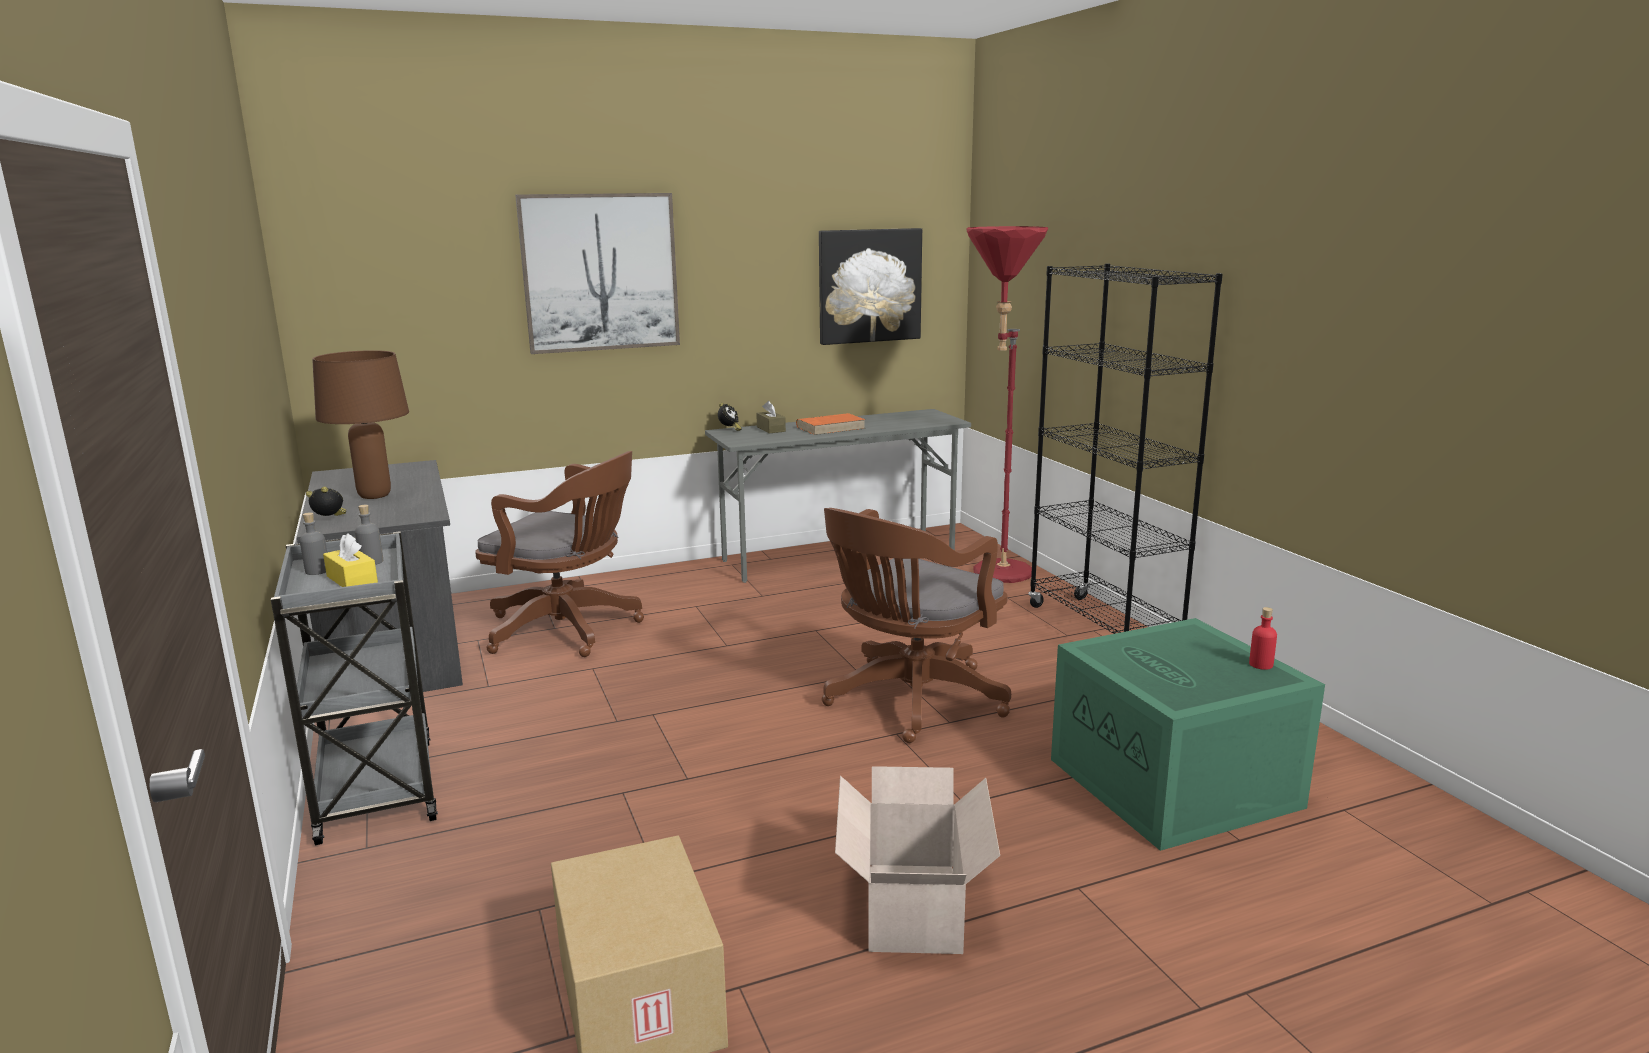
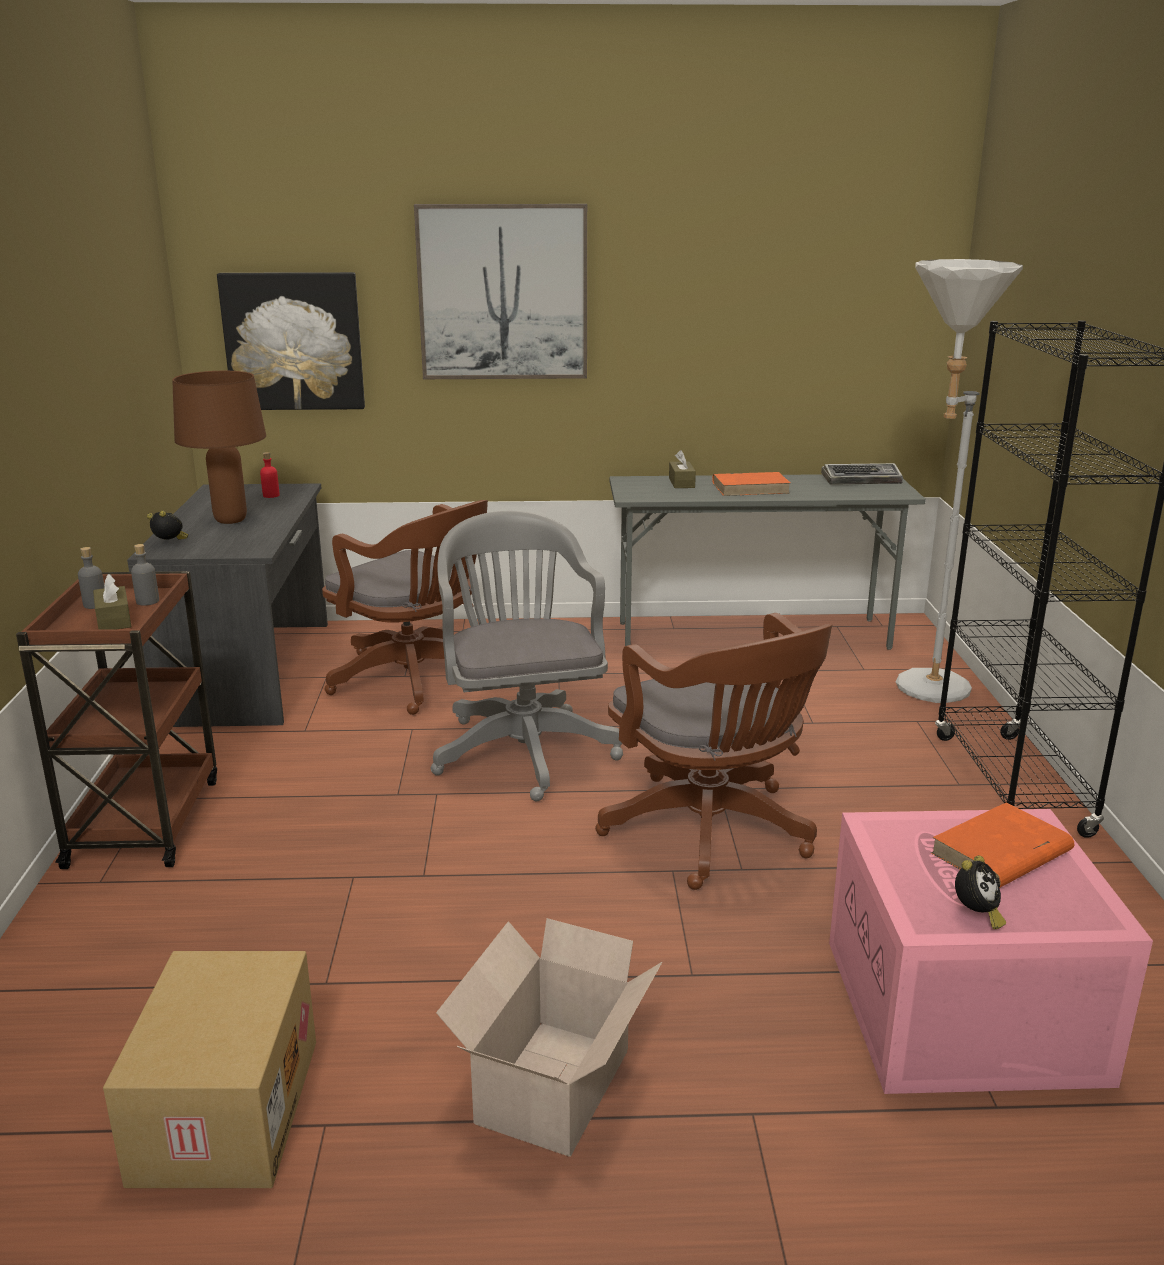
camera: 20 degrees right, 5 degrees up
(352, 580) = (114, 619): yellow tissue box -> brown tissue box
(376, 787) = (145, 820): grey cart -> brown cart
(705, 666) = (522, 748): none -> grey office chair
(729, 430) = (636, 478): alarm clock -> alarm clock (976, 915)
(869, 286) = (826, 320): picture -> picture (293, 341)
(910, 702) = (713, 834): brown office chair -> brown office chair turned 90 degrees counterclockwise
(911, 415) = (862, 480): none -> keyboard
(995, 576) = (920, 691): red floor lamp -> white floor lamp
(1177, 783) = (966, 1012): green storage box -> pink storage box
(1187, 650) = (1000, 853): none -> orange book
(1261, 664) = (1084, 893): red bottle -> red bottle (271, 495)

